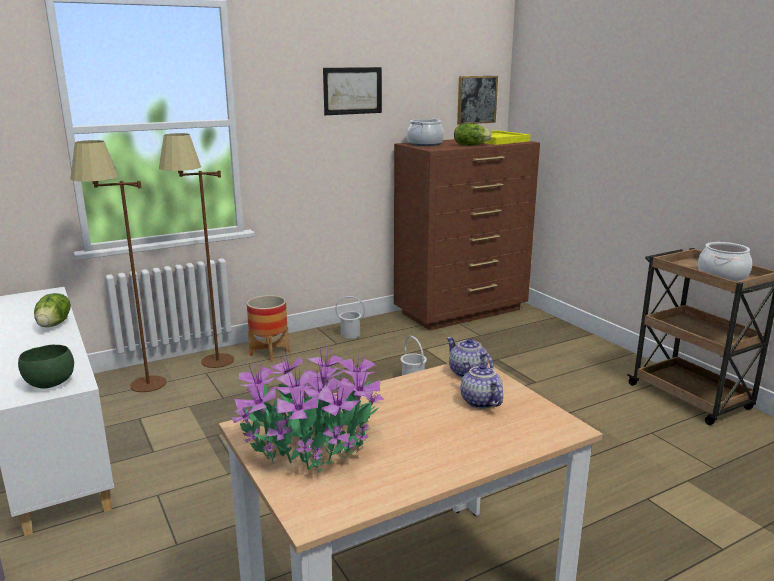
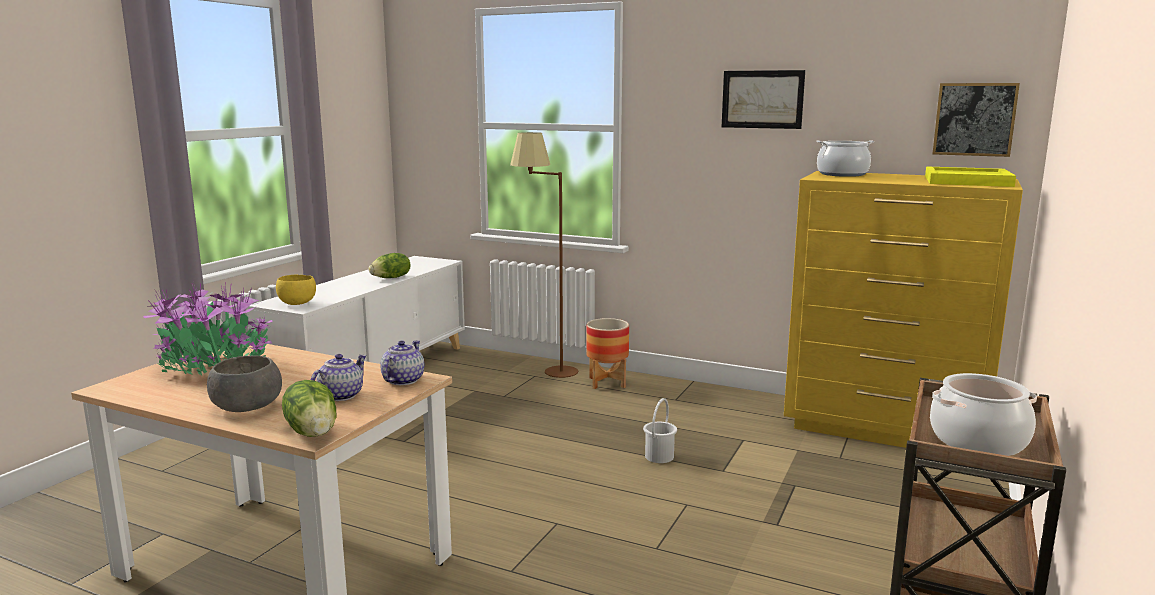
camera: 55 degrees right, 5 degrees down
(49, 384) = (296, 303): green bowl -> yellow bowl
(138, 391) = (473, 368): brown floor lamp -> none
(350, 334) = (706, 398): white bucket -> none
(462, 311) = (884, 429): brown dresser -> yellow dresser
(466, 445) = (246, 406): none -> grey bowl
(470, 145) = (889, 181): lettuce -> lettuce (314, 432)

